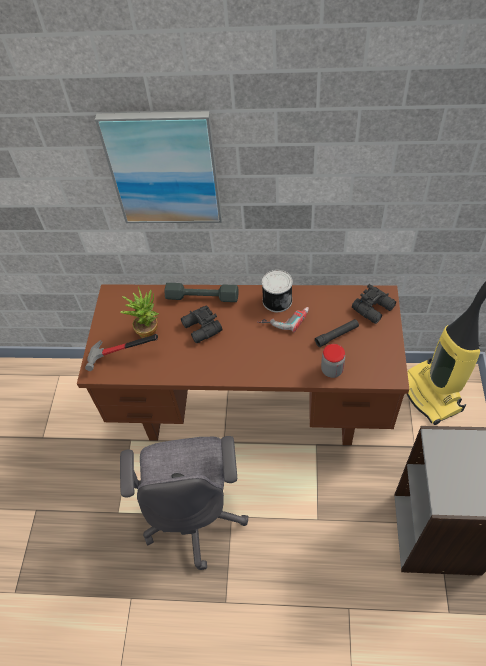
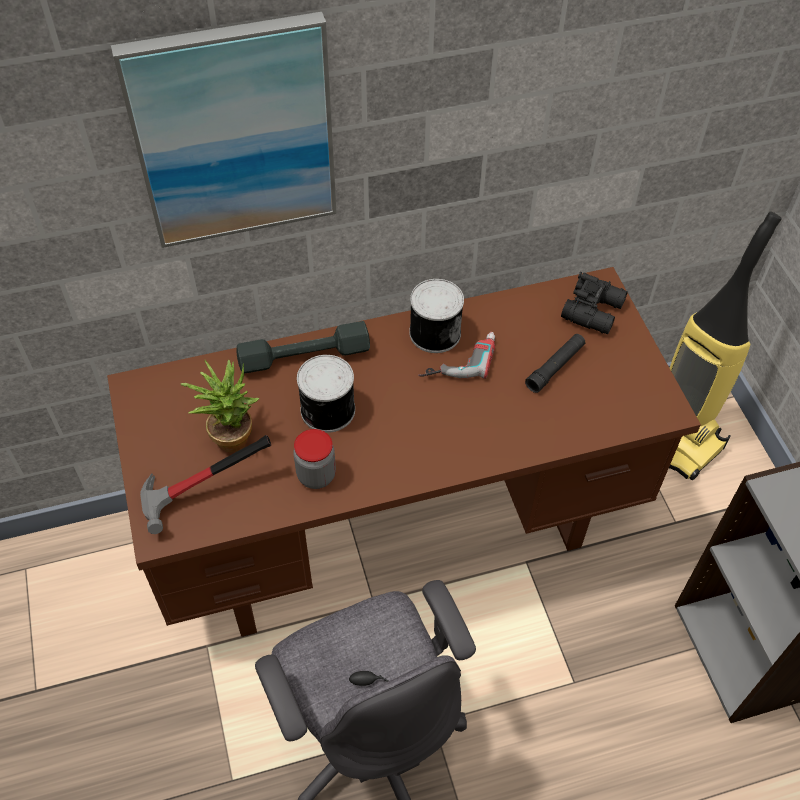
camera: 25 degrees left, 0 degrees up
(201, 328) = (326, 410): black binoculars -> can
(332, 370) = (571, 424): jar -> jar (316, 475)

